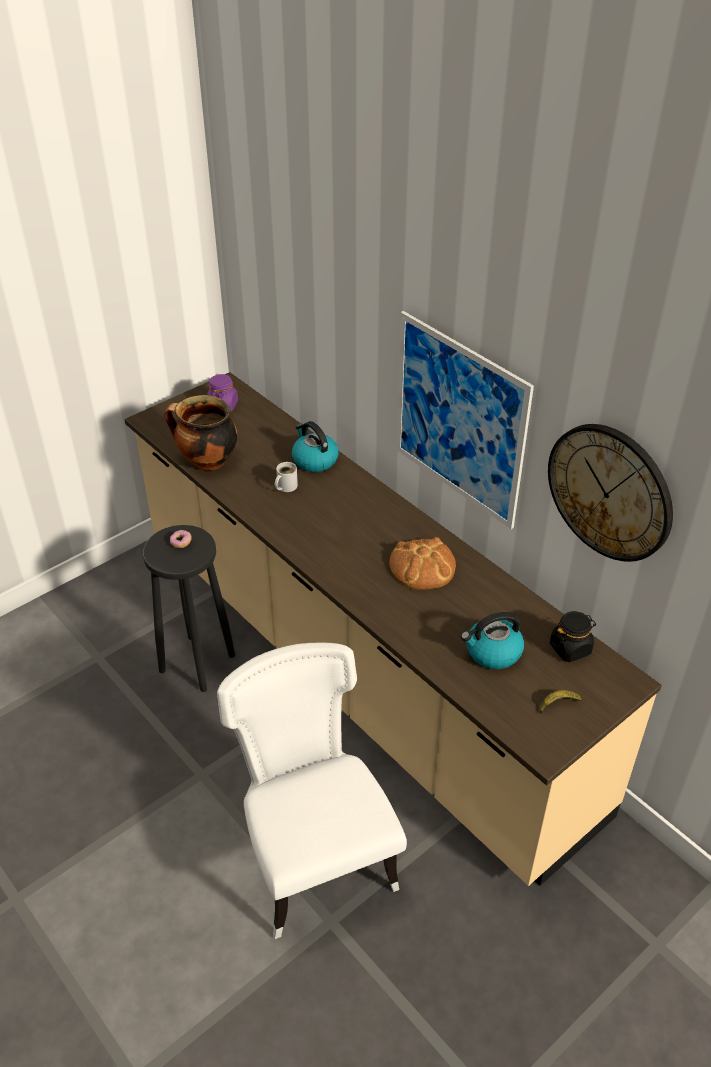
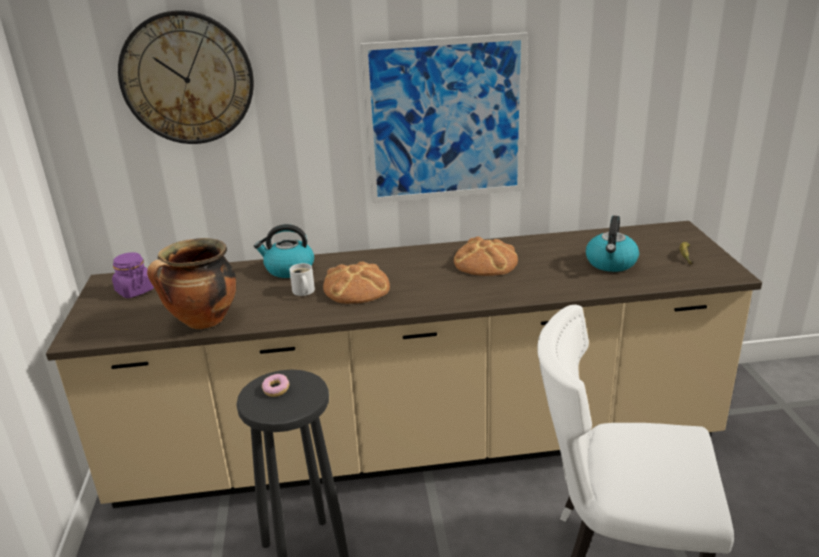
camera: 55 degrees left, 15 degrees down
(314, 511) = (356, 288): none -> bread
(570, 648) = (630, 236): black jar -> none
(610, 492) = (614, 85): wall clock -> wall clock (187, 78)

